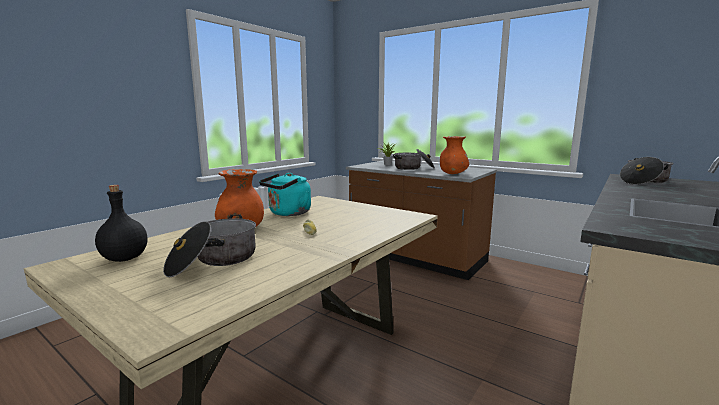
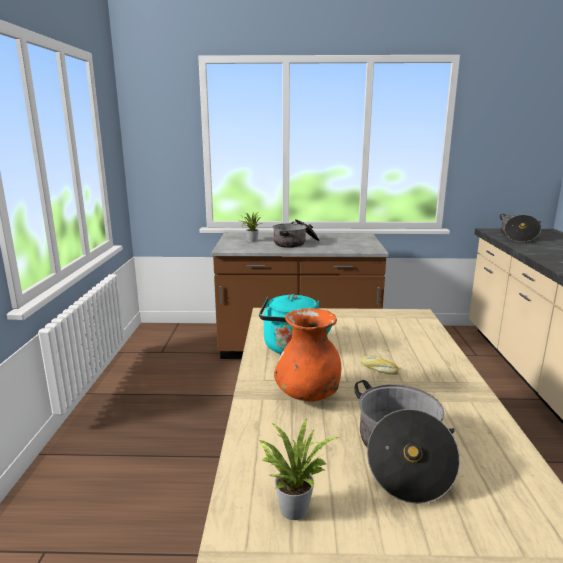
camera: 35 degrees left, 5 degrees up
(124, 259) = (292, 506): black bottle -> potted plant
(452, 173) = (355, 247): orange vase -> none

